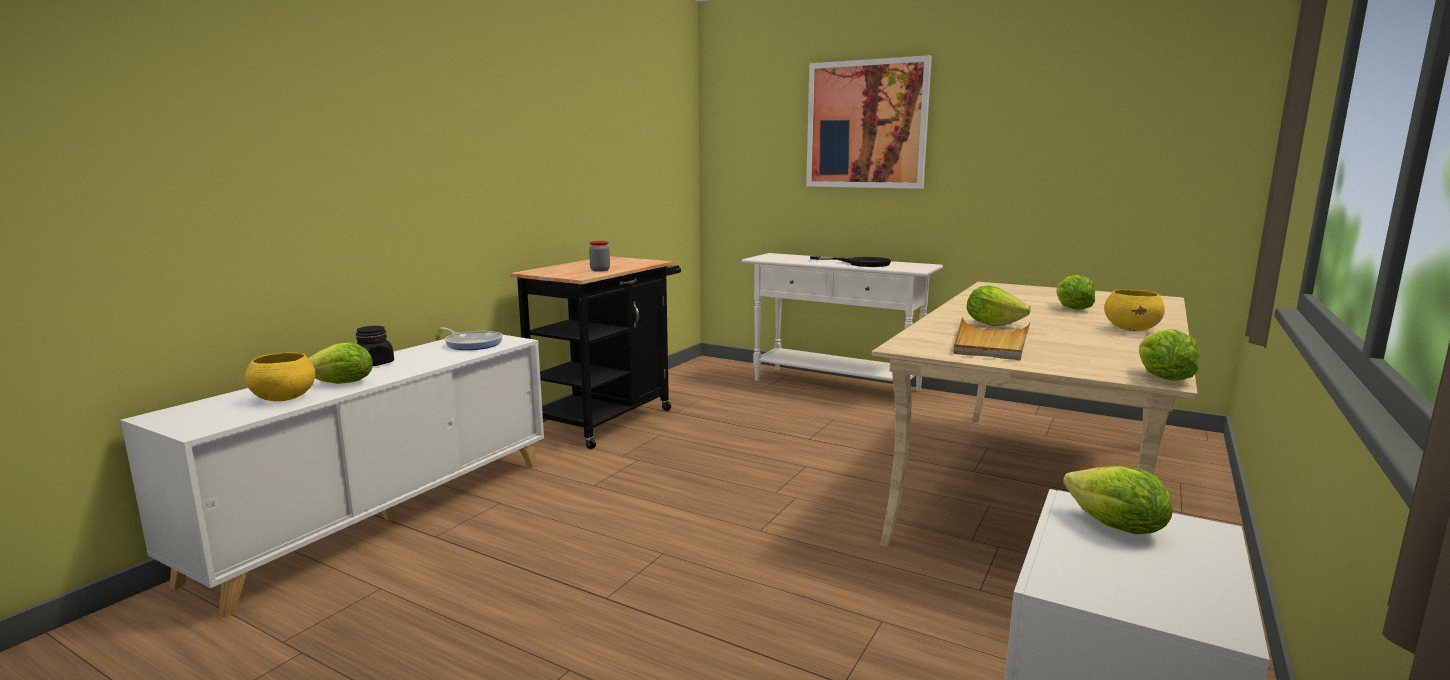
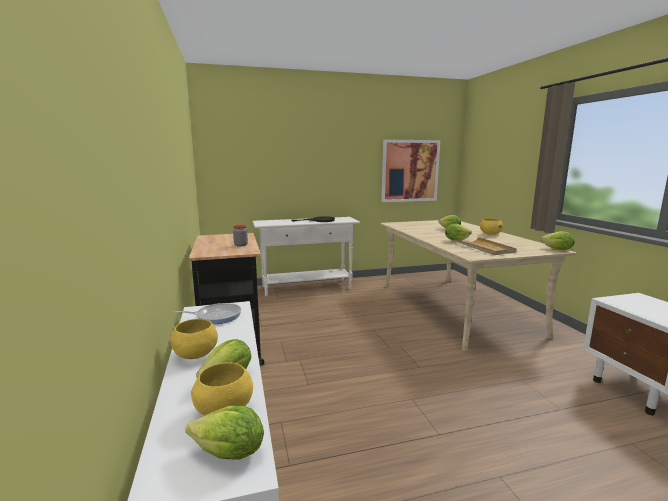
camera: 45 degrees left, 0 degrees up
(374, 363) = (195, 355): black jar -> yellow bowl
(866, 125) = (305, 146): picture -> picture (410, 171)
(1116, 527) = (633, 304): lettuce -> lettuce (229, 453)

